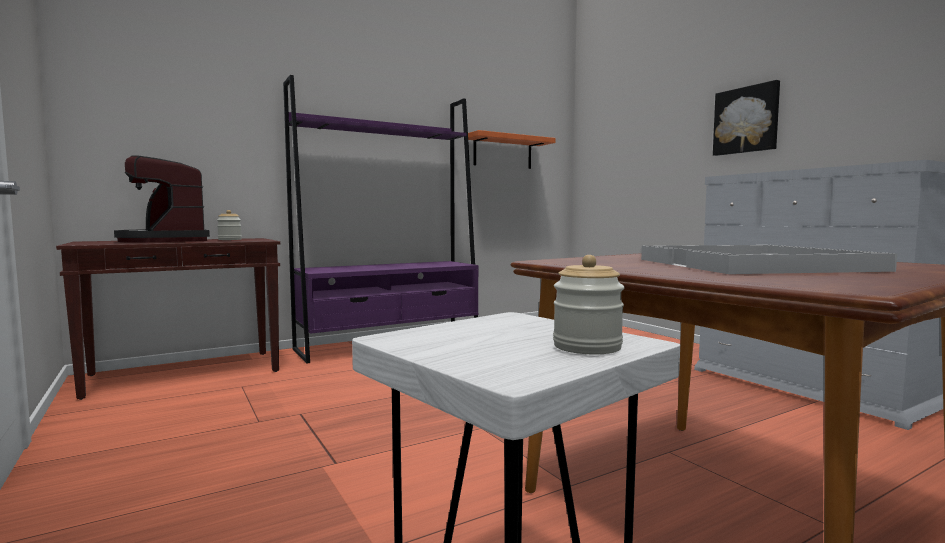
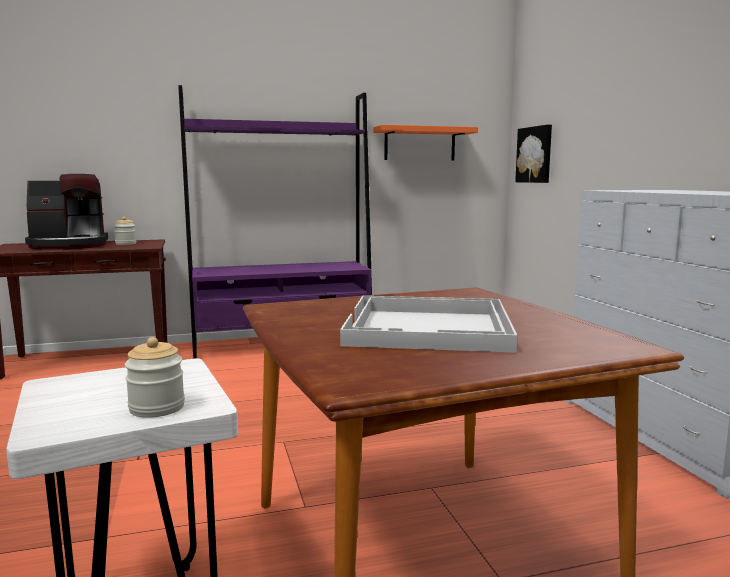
camera: 15 degrees right, 5 degrees up
(165, 241) = (69, 245): coffee machine -> coffee machine turned 90 degrees counterclockwise
(746, 120) = (663, 115): picture -> picture (535, 154)

